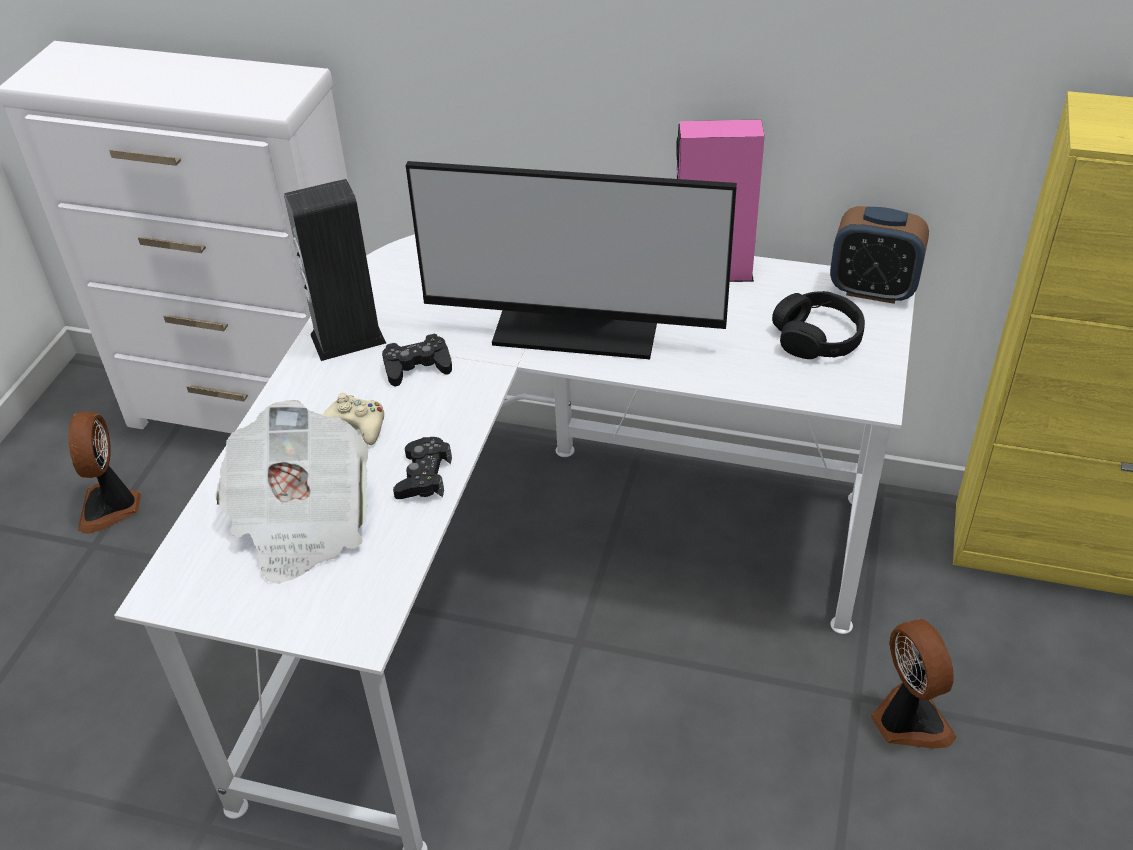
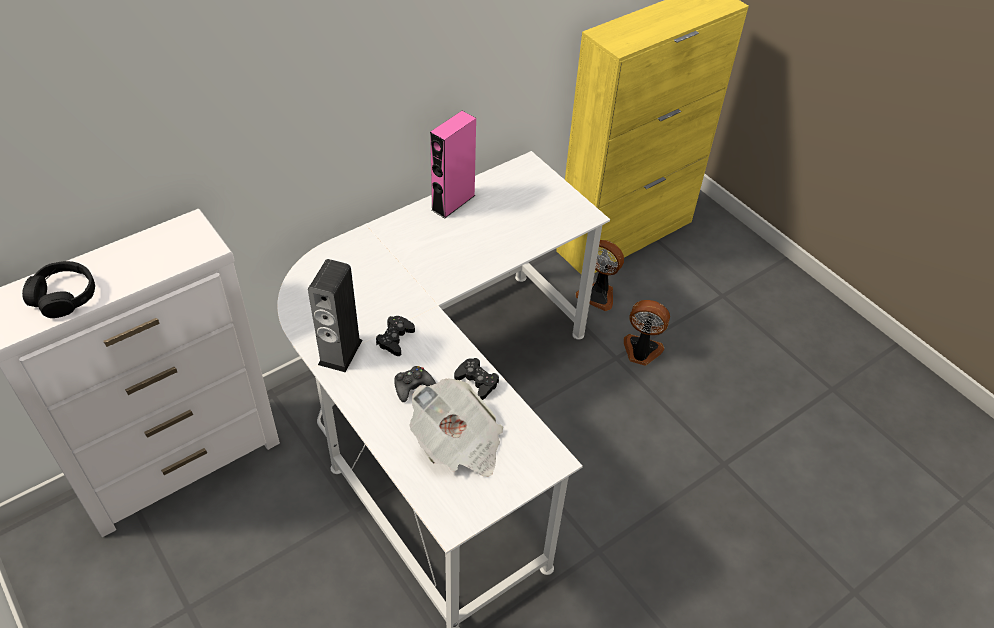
camera: 55 degrees left, 5 degrees up
(111, 507) = (166, 581): fan -> fan (598, 294)
(355, 426) = (413, 386): beige game controller -> black game controller
(577, 325) = (434, 267): monitor -> none
(817, 337) = (534, 203): black headphones -> black headphones (63, 296)
(872, 290) = (524, 168): alarm clock -> none

